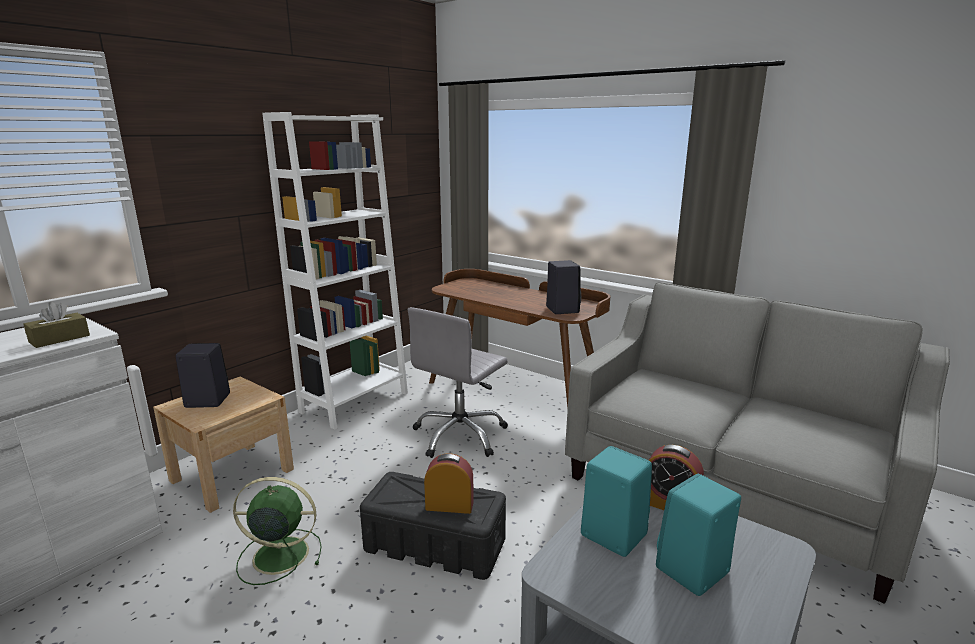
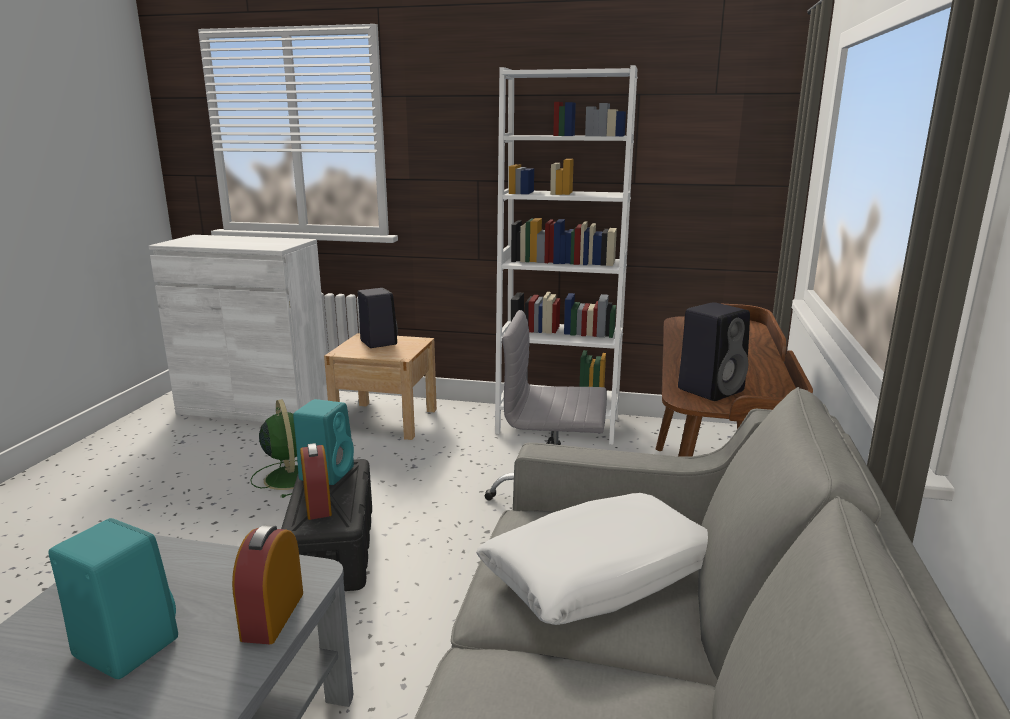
camera: 65 degrees right, 0 degrees up
(59, 339) = (262, 246): brown tissue box -> none
(611, 534) = (198, 576): turquoise speaker -> turquoise speaker (327, 473)
(681, 394) = (601, 575): none -> white pillow

